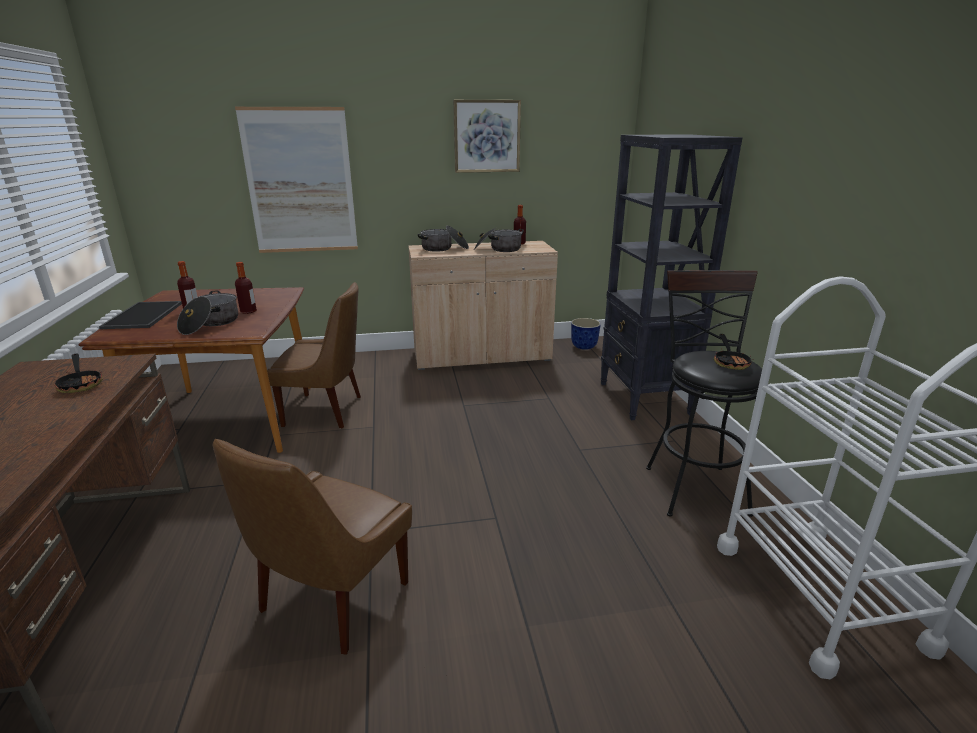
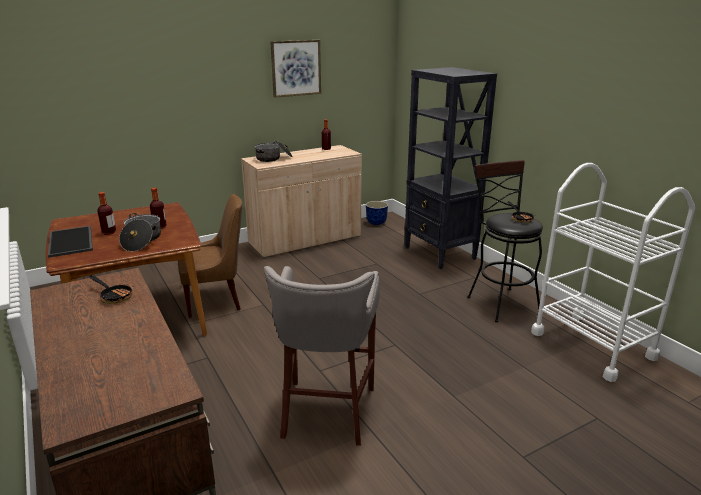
camera: 20 degrees left, 0 degrees up
(300, 182) = (150, 113): picture -> none
(331, 600) = (326, 413): brown chair -> grey stool
(498, 249) = (316, 155): cooking pot -> none

